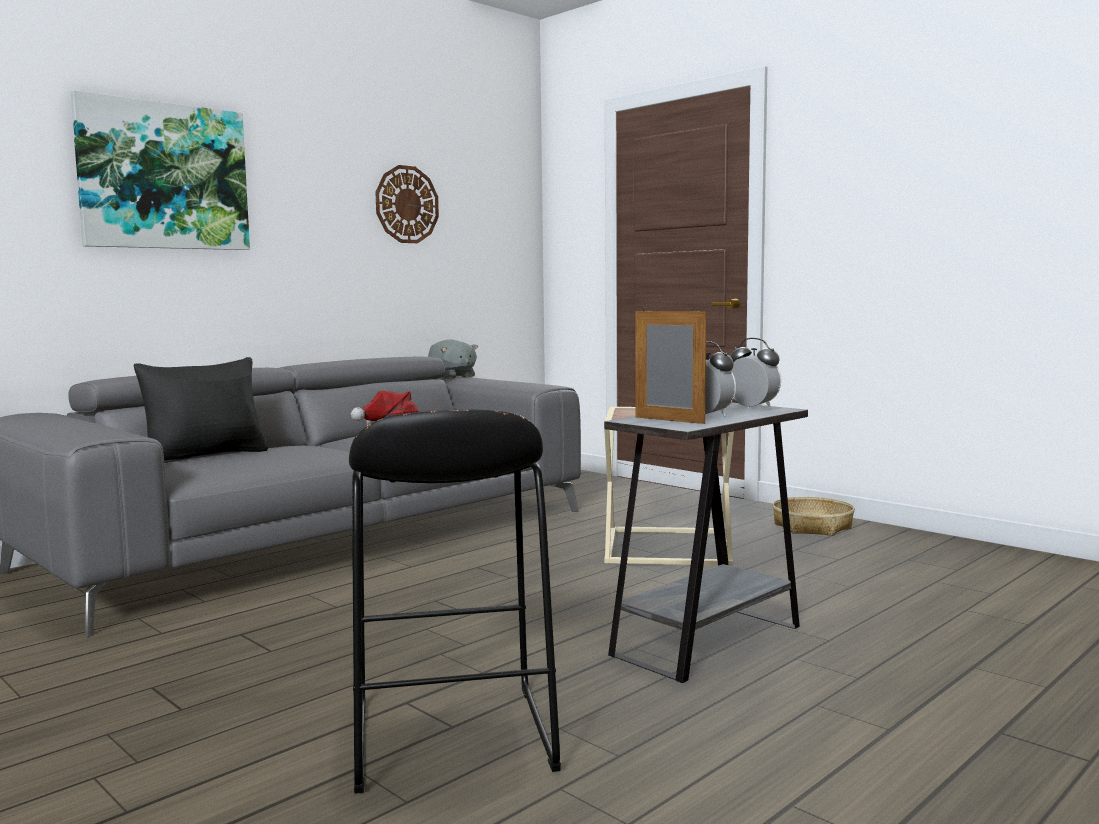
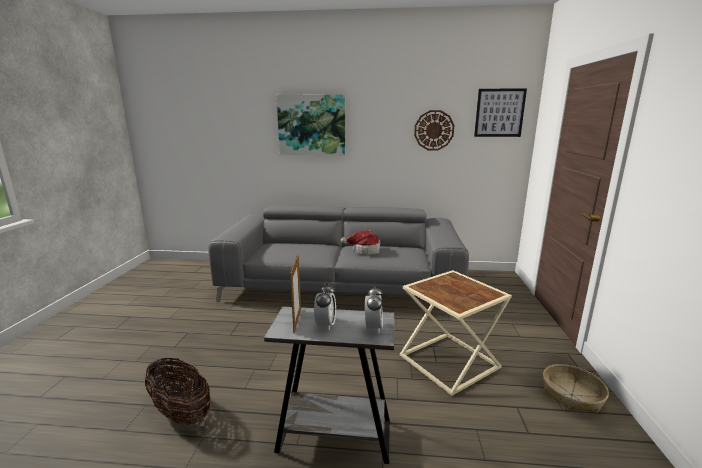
camera: 50 degrees right, 10 degrees up
(207, 455) = (289, 244): black pillow -> none
(450, 736) = (181, 412): black stool -> basket
(452, 377) = (439, 221): grey plush toy -> none
(496, 180) = (499, 113): none -> picture

